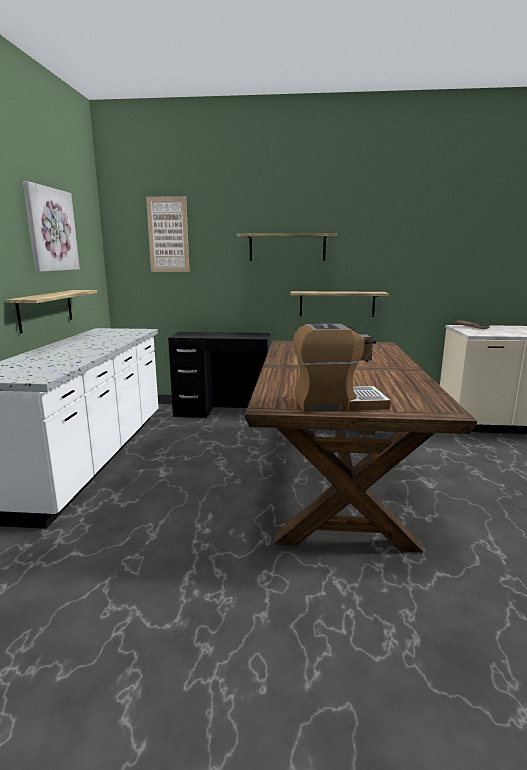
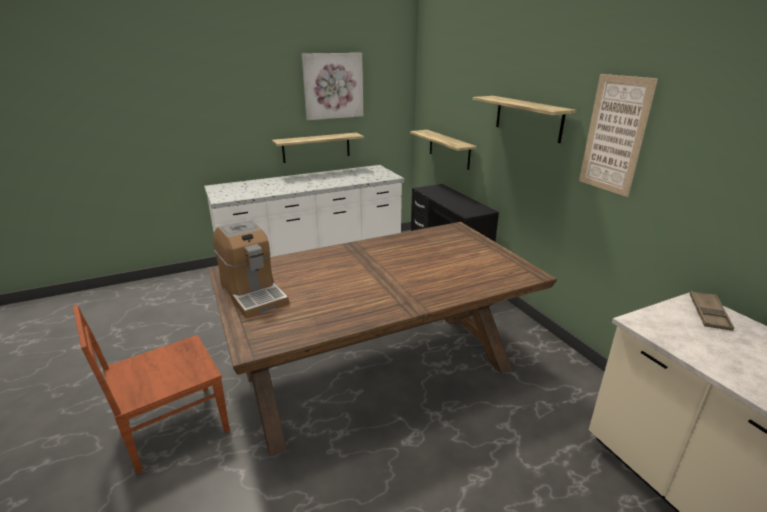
camera: 60 degrees right, 10 degrees up
(168, 235) = (448, 88): picture -> picture (614, 135)
(337, 304) = (564, 202): shelf -> shelf (449, 149)
(345, 619) = (172, 428): none -> brown chair

